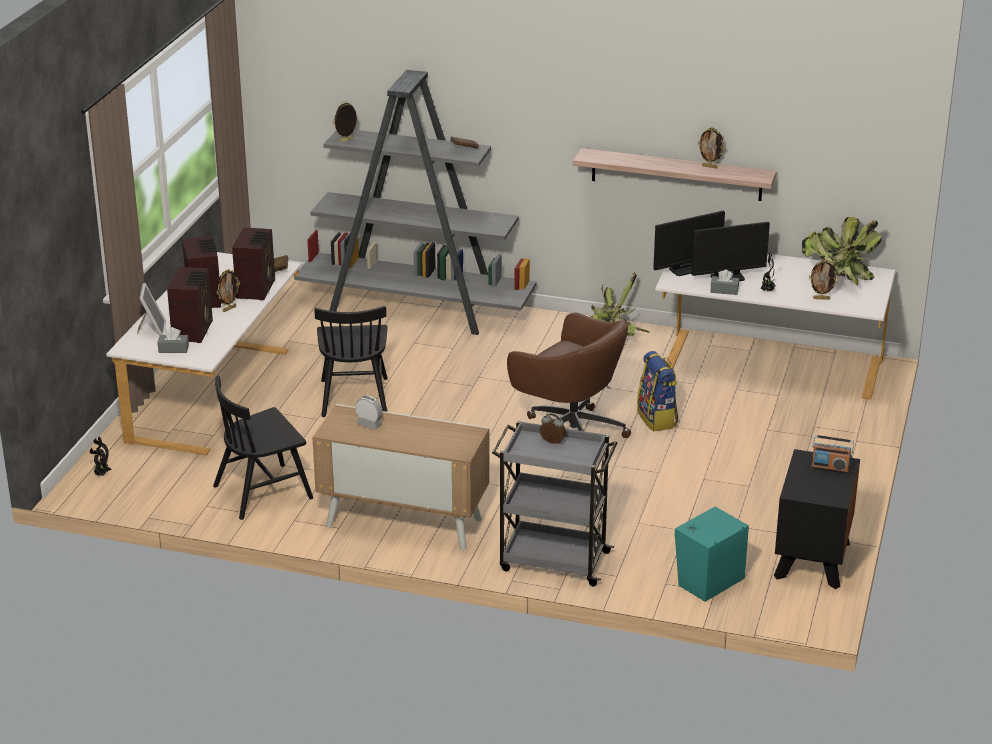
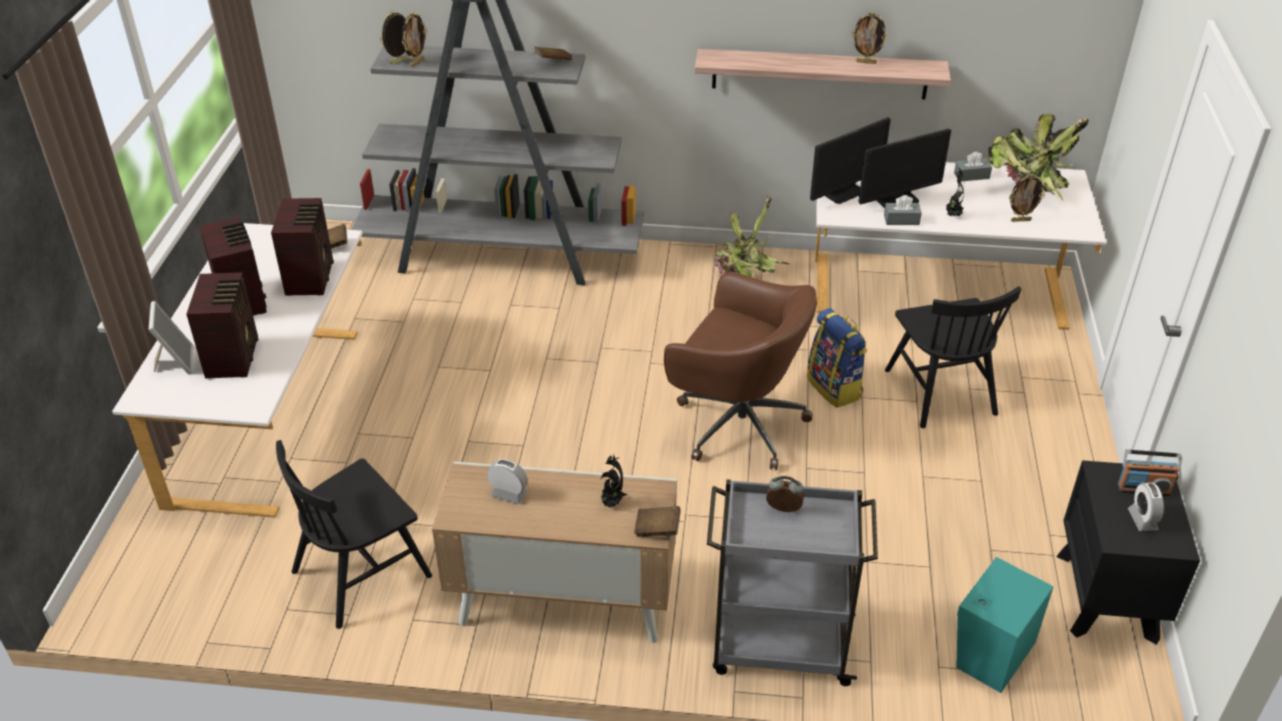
camera: 10 degrees left, 10 degrees up
(101, 474) = (133, 571): potted plant -> potted plant (612, 503)
(173, 349) = (209, 392): grey tissue box -> grey tissue box (971, 176)
(229, 309) = (278, 314): picture frame -> picture frame (417, 62)
(354, 397) = (454, 397): black chair -> black chair (940, 391)
(466, 451) = (657, 529): none -> brown book
(819, 484) = (1142, 519): none -> alarm clock

